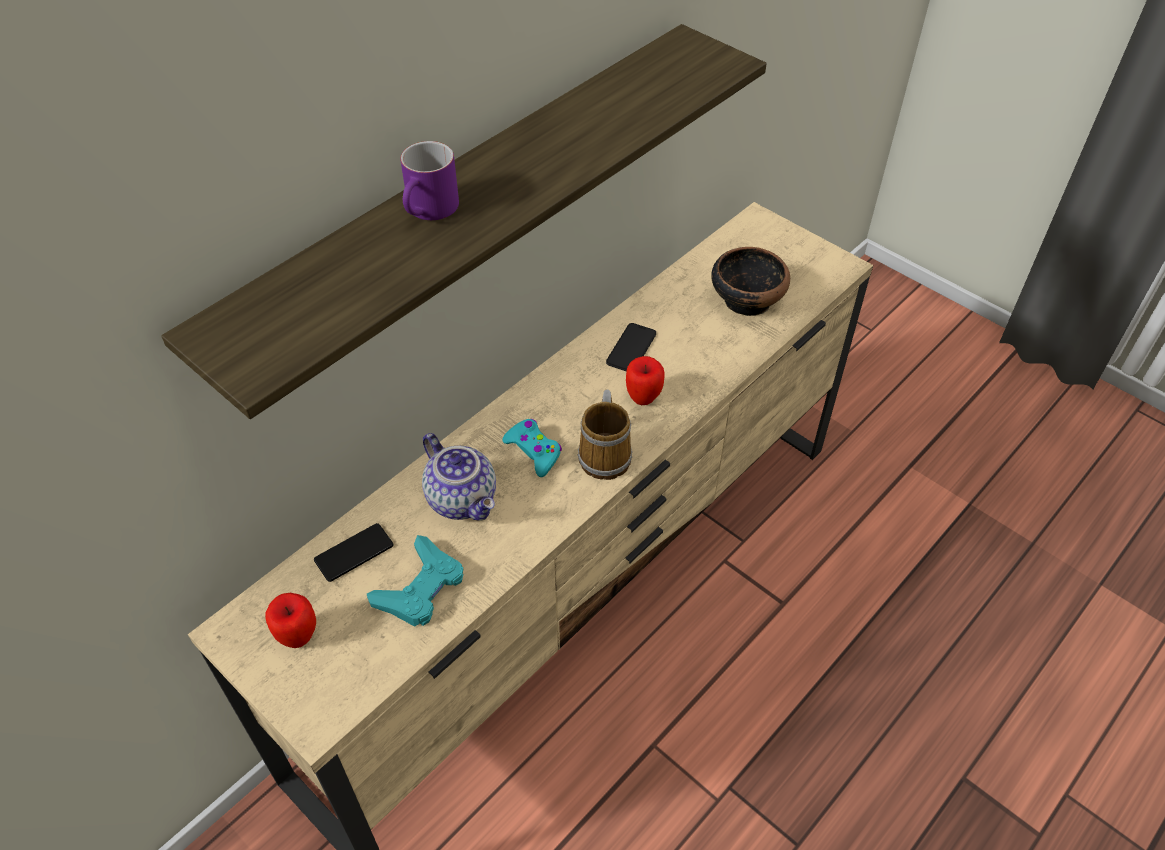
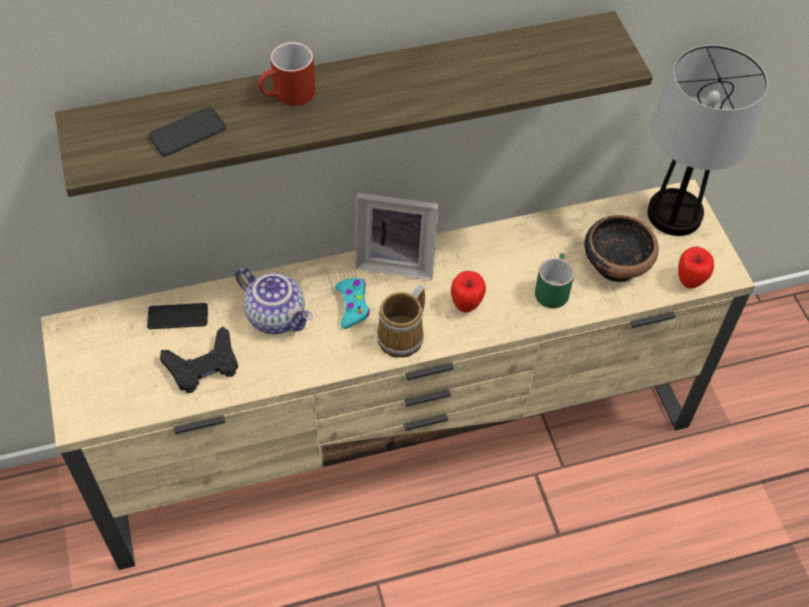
camera: 30 degrees right, 5 degrees up
(298, 636) = (104, 356): apple -> apple (689, 281)
(420, 588) = (203, 365): turquoise game controller -> black game controller
(430, 211) = (288, 96): purple mug -> red mug
(463, 499) = (277, 316): teapot -> teapot turned 45 degrees counterclockwise
(544, 389) = (396, 261): none -> picture frame
(631, 348) = (488, 260): phone -> phone (187, 132)
(708, 346) = (552, 288): none -> green mug
(760, 236) = (674, 213): none -> table lamp

